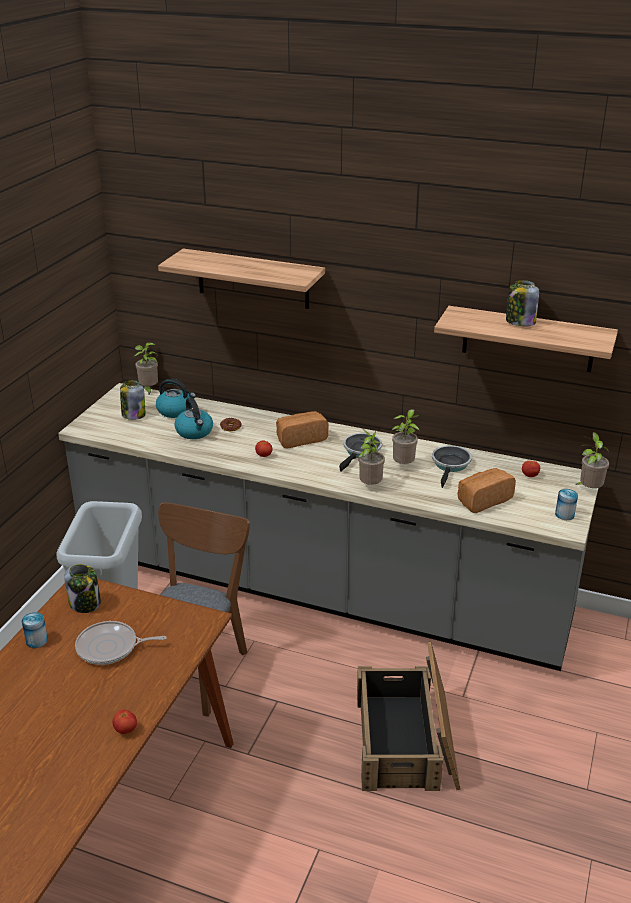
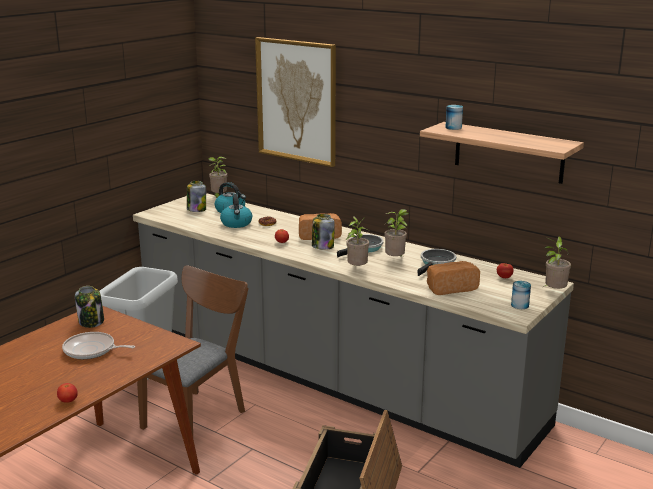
camera: 15 degrees right, 10 degrees down
(36, 640) = (40, 338): can -> can (453, 127)
(253, 279) = (297, 101): shelf -> picture
(520, 322) = (497, 133): jar -> jar (322, 246)

